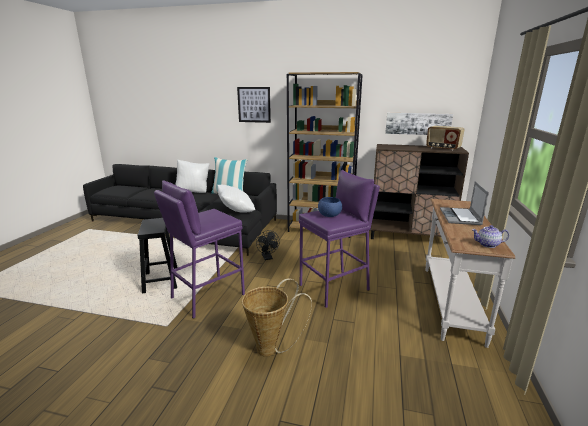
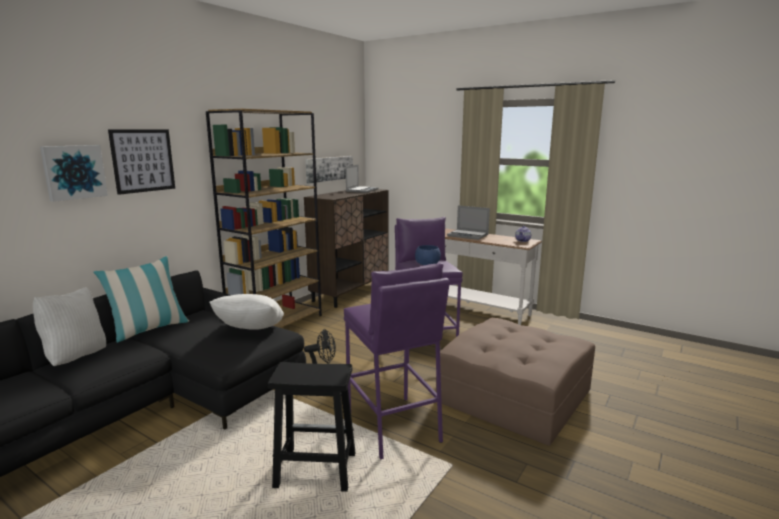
camera: 70 degrees left, 5 degrees down
(220, 108) = (74, 172): none -> picture
(272, 348) = (515, 396): basket -> brown ottoman
(443, 148) = (362, 190): radio -> laptop

